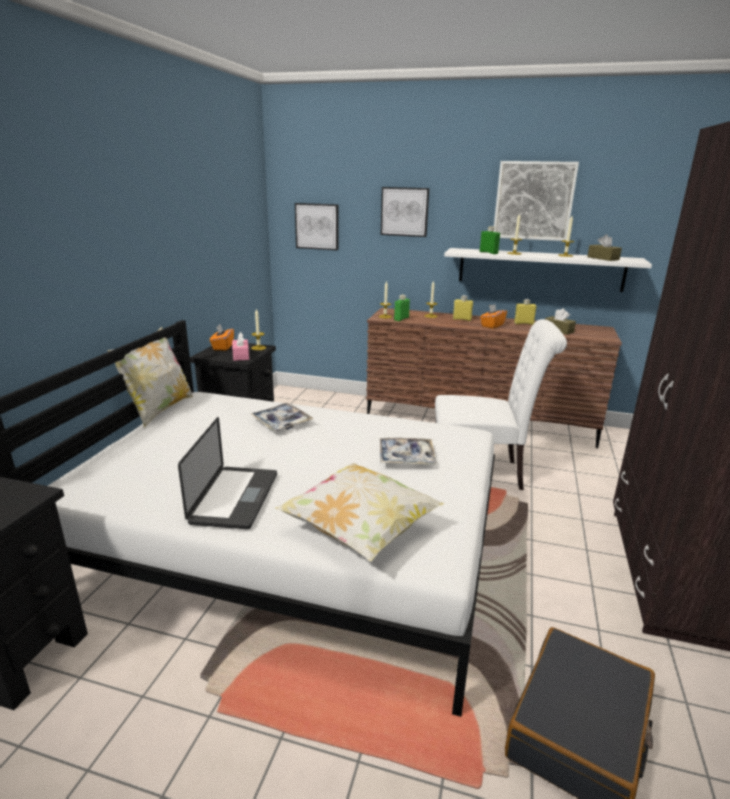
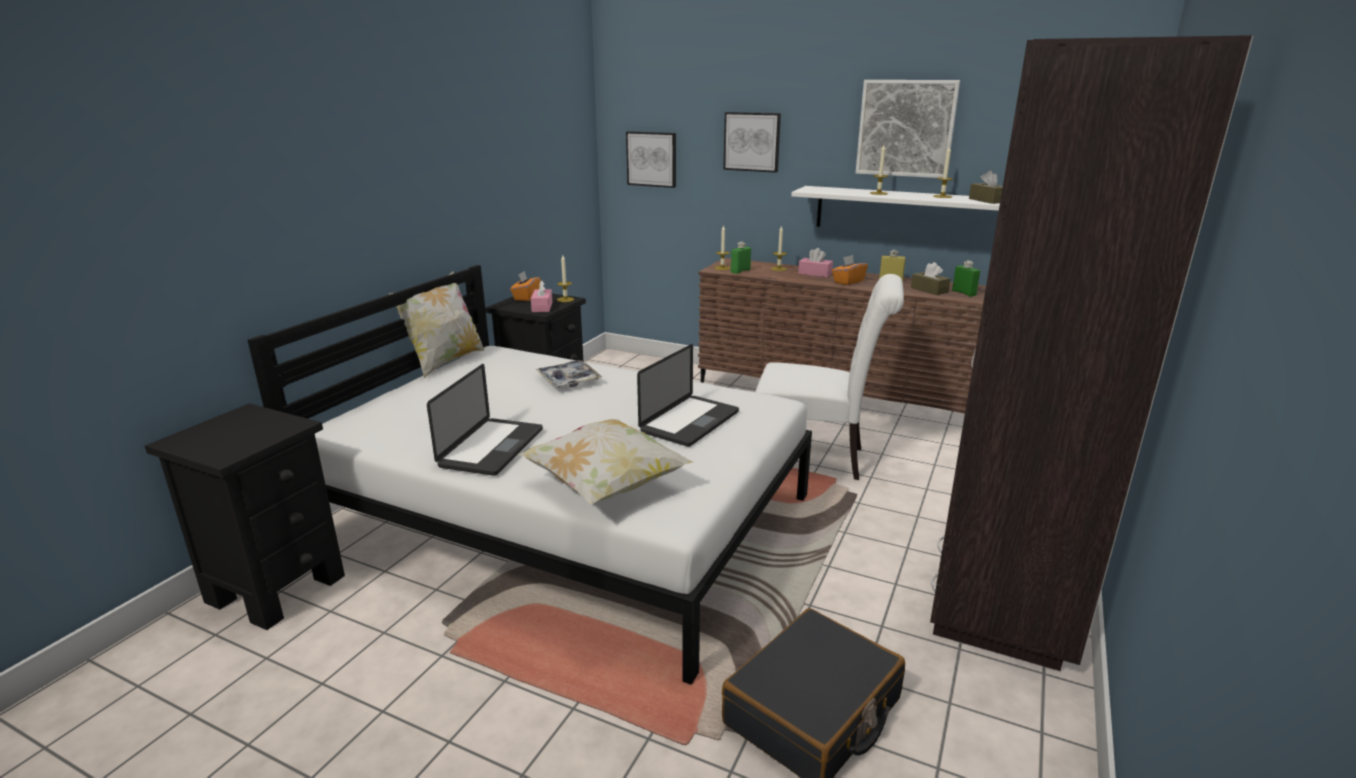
camera: 10 degrees right, 0 degrees up
(406, 457) = (690, 422): tray -> laptop
(462, 319) = (815, 274): yellow bottle -> pink tissue box
(488, 253) = (846, 192): green bottle -> green bottle (963, 293)

